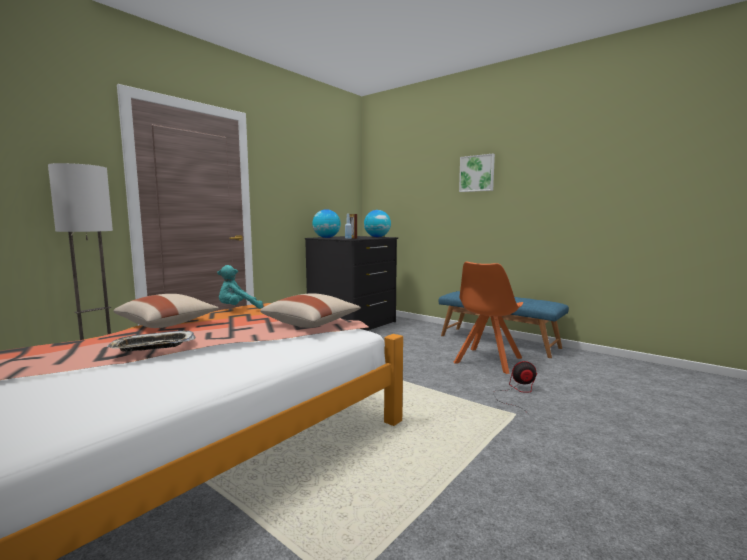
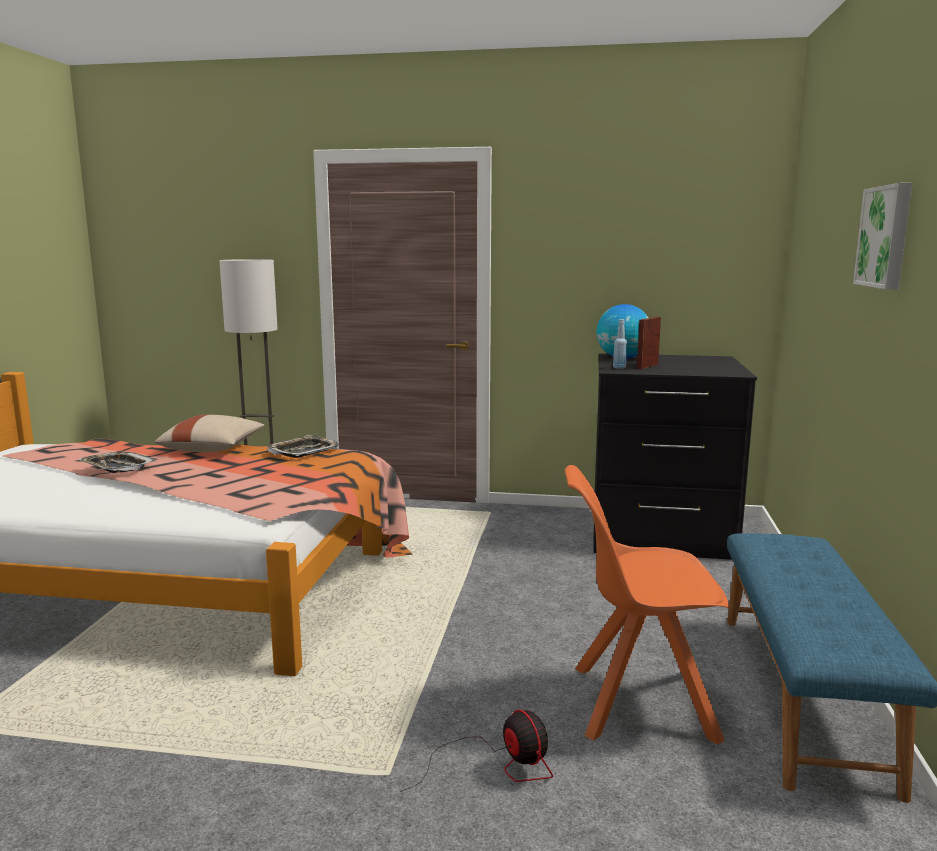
camera: 60 degrees right, 5 degrees up
(238, 309) = (303, 451): turquoise plush toy -> tray
(312, 324) = (258, 493): beige pillow -> none
(377, 237) = (719, 369): globe -> none

